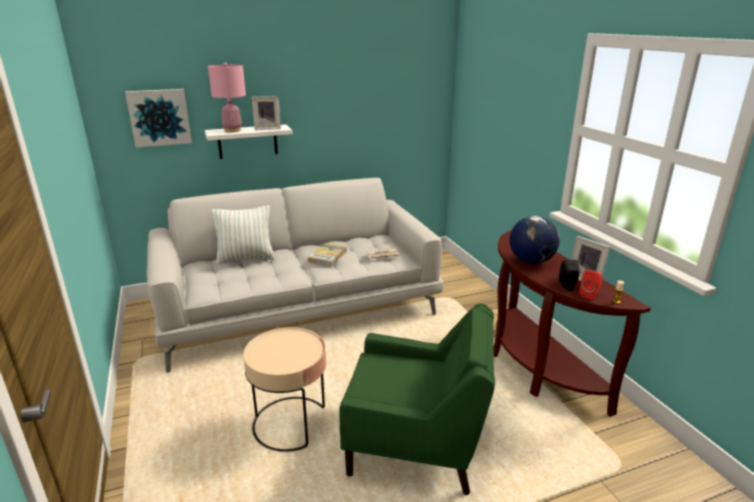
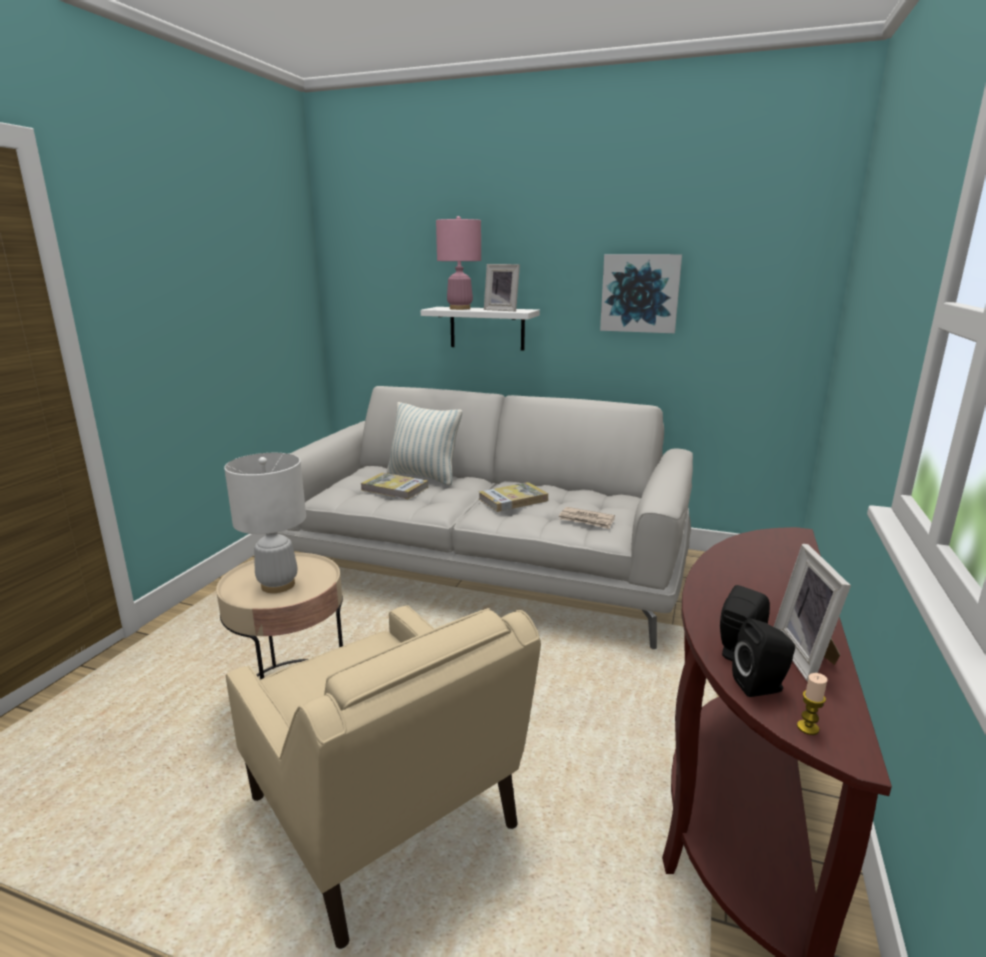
camera: 40 degrees right, 5 degrees down
(159, 117) = (390, 286): picture -> picture (640, 293)
(243, 273) = (395, 489): none -> book
(288, 353) = (278, 585): none -> white table lamp
(417, 444) = (383, 816): green armchair -> beige armchair
(531, 261) = (738, 583): globe -> none
(590, 295) = (761, 687): red speaker -> black speaker

